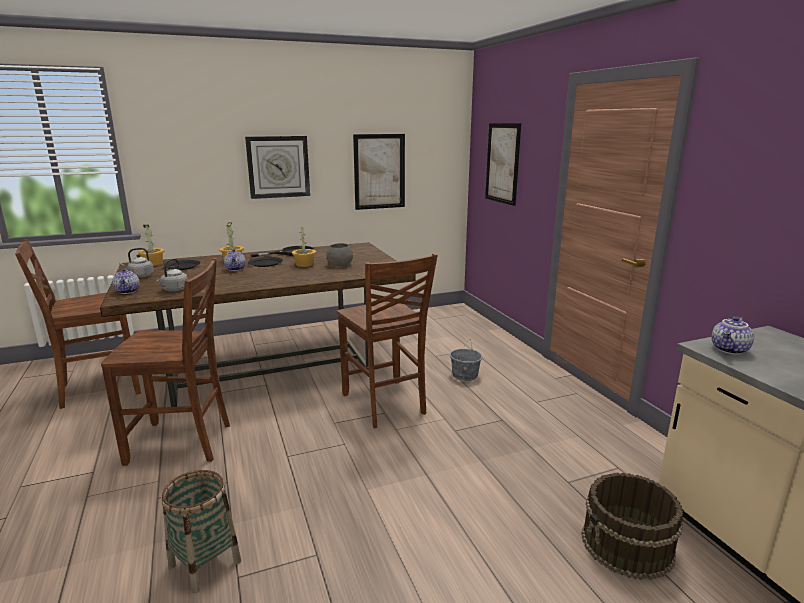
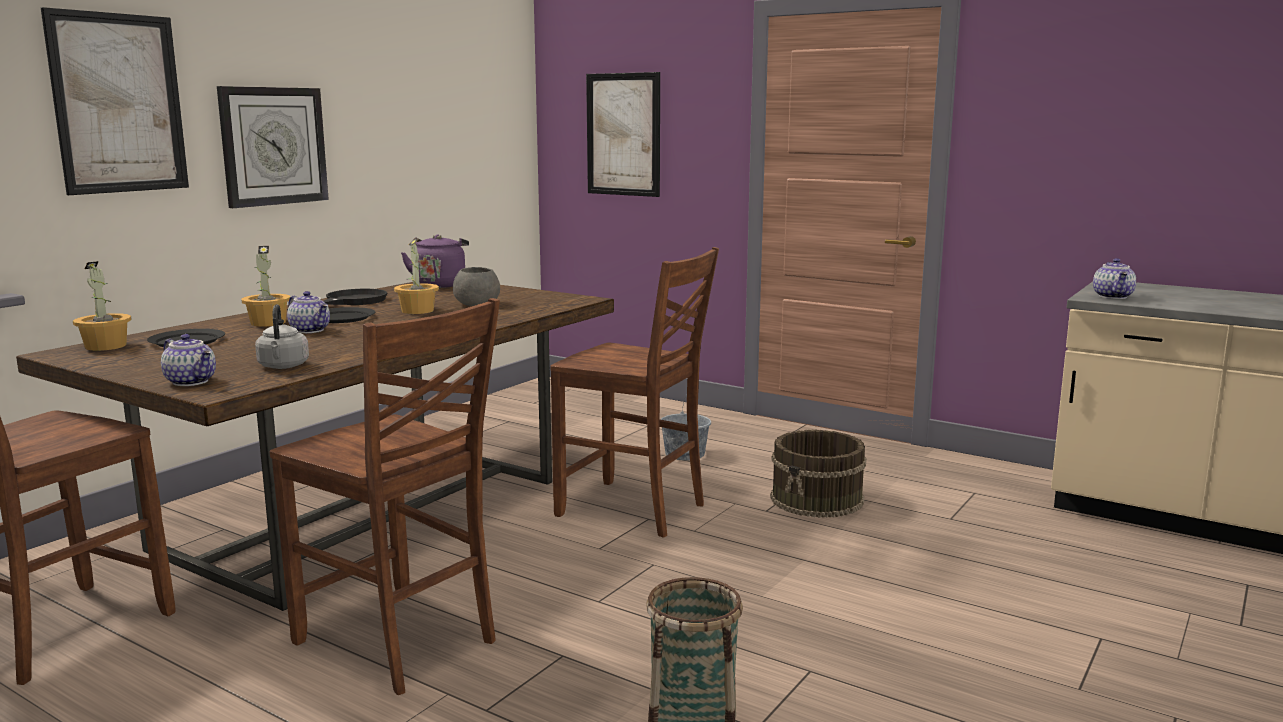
camera: 35 degrees left, 5 degrees down
(140, 276) = (141, 363): grey kettle -> none
(182, 443) = (399, 643): brown chair -> brown chair turned 75 degrees clockwise
(356, 248) = (440, 284): none -> purple kettle
(379, 171) = (424, 155): picture -> picture (118, 103)
(627, 545) = (1069, 548): brown bucket -> brown bucket (817, 499)

